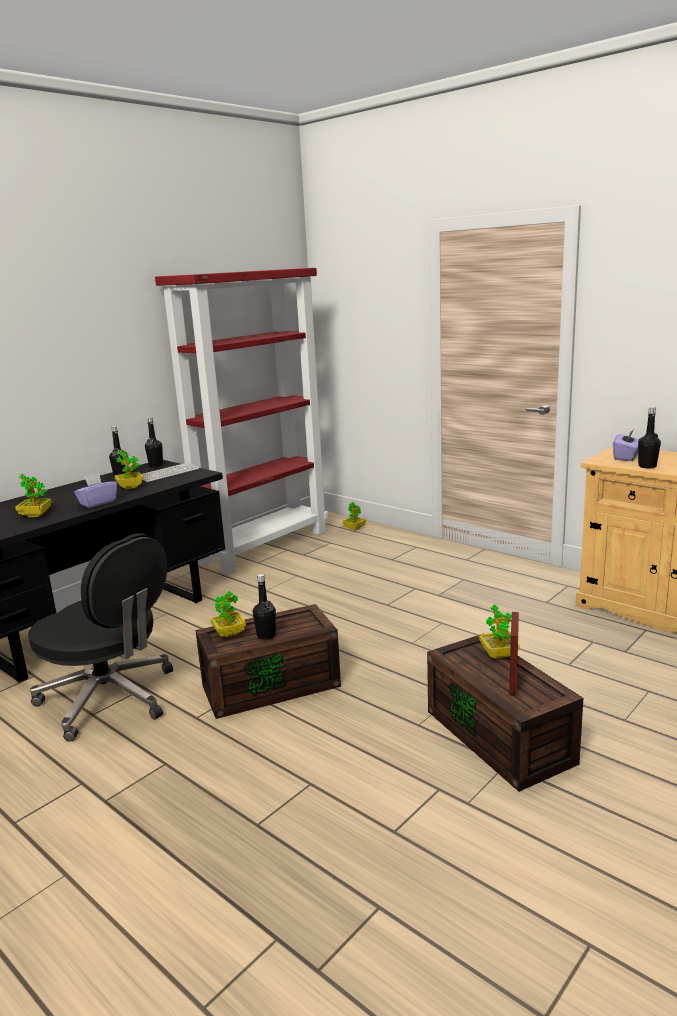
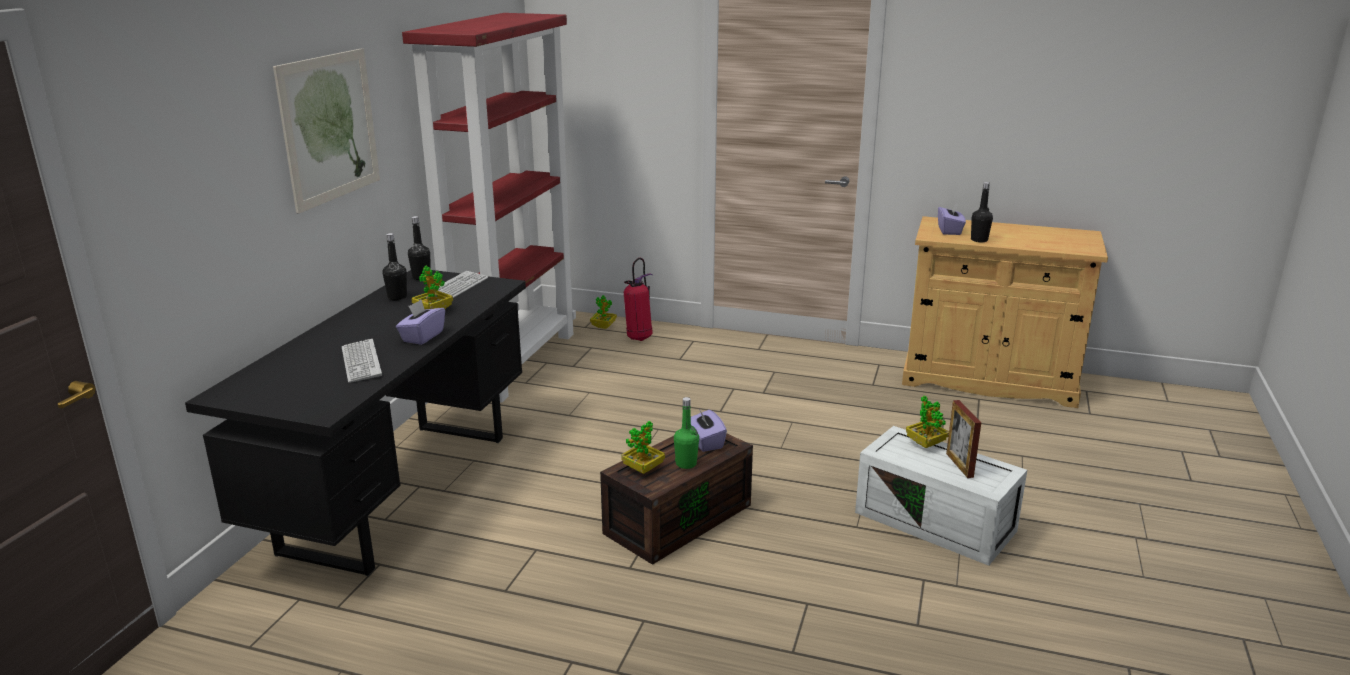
camera: 25 degrees left, 5 degrees up
(35, 515) = (361, 362): potted plant -> keyboard
(72, 343) = (329, 128): none -> picture
(110, 699) = (509, 569): black office chair -> none
(266, 635) = (686, 464): black bottle -> green bottle
(300, 620) = (705, 442): none -> purple tissue box
(374, 539) = (639, 338): none -> fire extinguisher
(502, 737) = (937, 521): brown storage box -> white storage box

